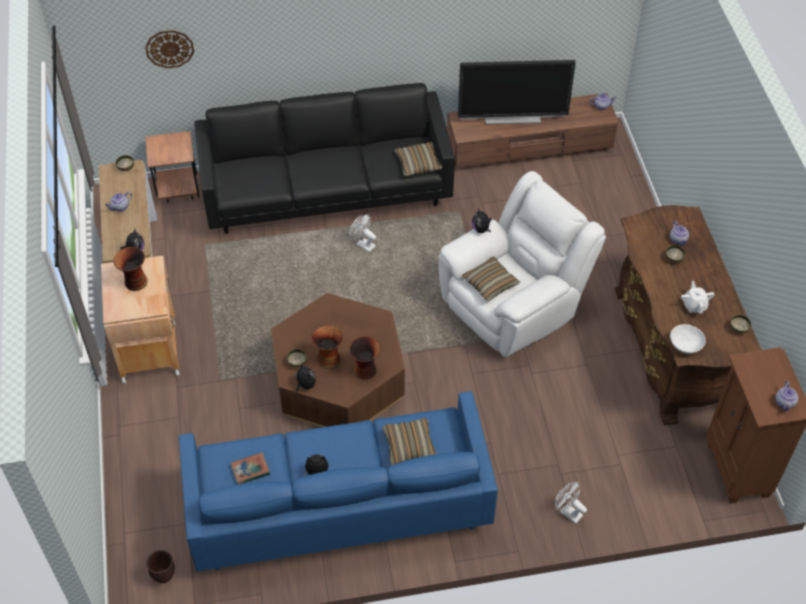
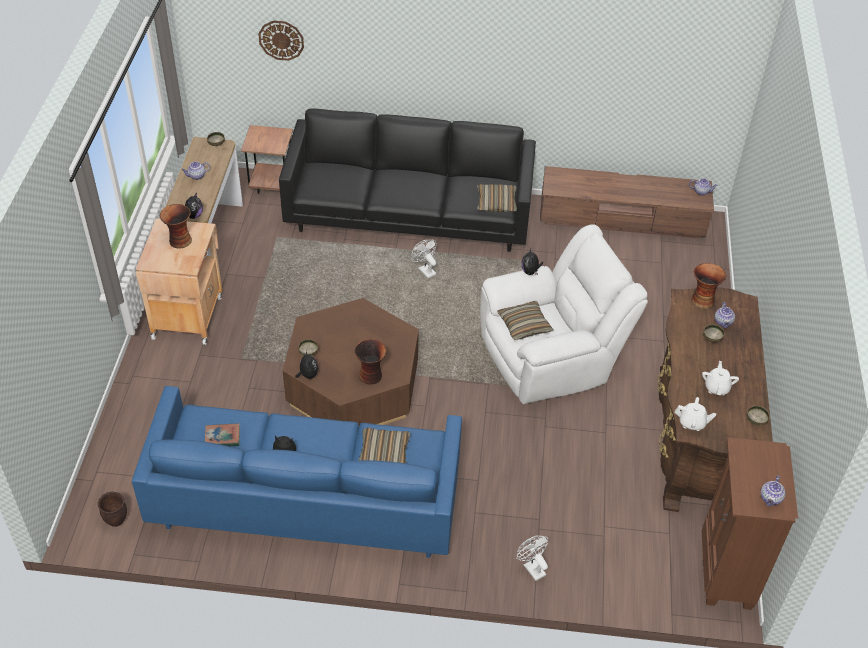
camera: 15 degrees right, 5 degrees down
(328, 359) = (339, 357): vase -> vase (702, 300)
(512, 117) = (607, 183): television -> none
(685, 345) = (692, 423): white bowl -> white teapot

